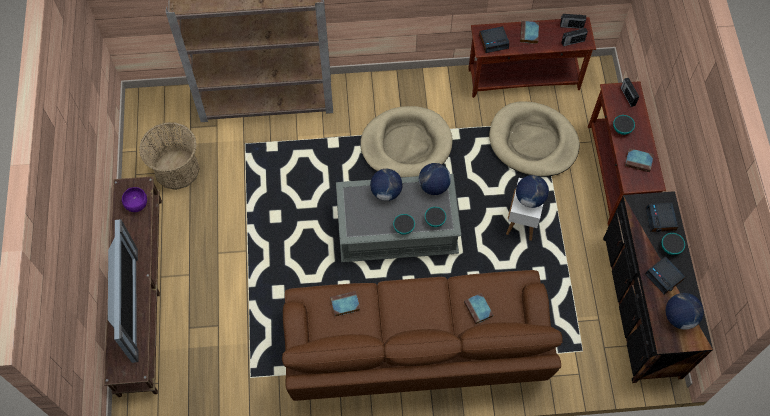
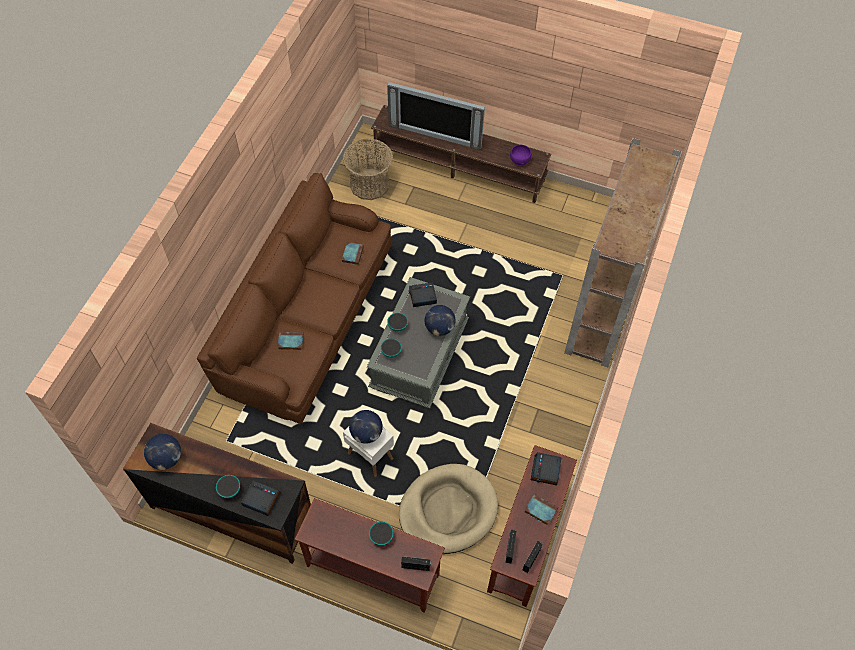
camera: 115 degrees right, 5 degrees down
(176, 169) = (559, 221): basket -> basket (369, 184)
(406, 145) = (500, 397): beige dog bed -> none
(434, 186) = (425, 366): globe -> none
(639, 161) = (338, 532): book -> none
(664, 277) = (207, 468): alarm clock -> alarm clock (422, 296)

